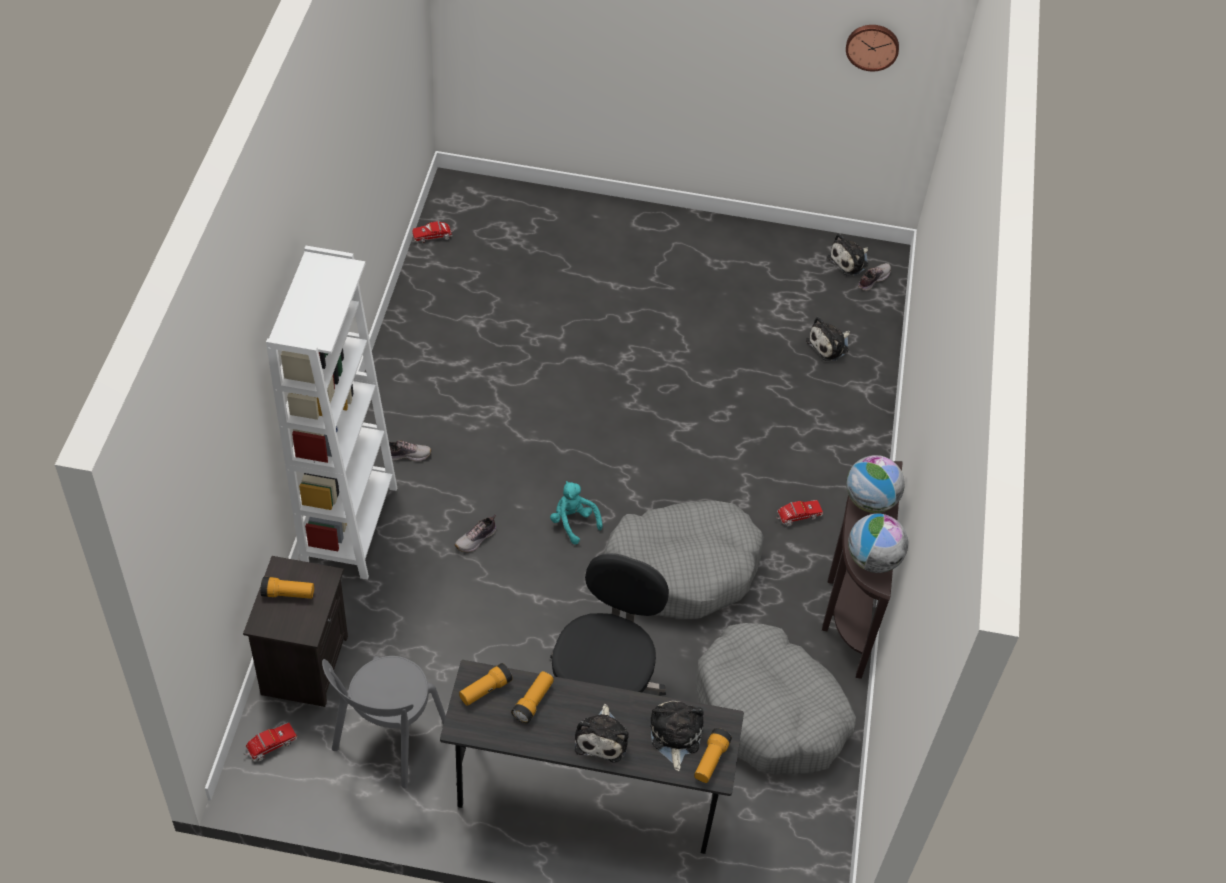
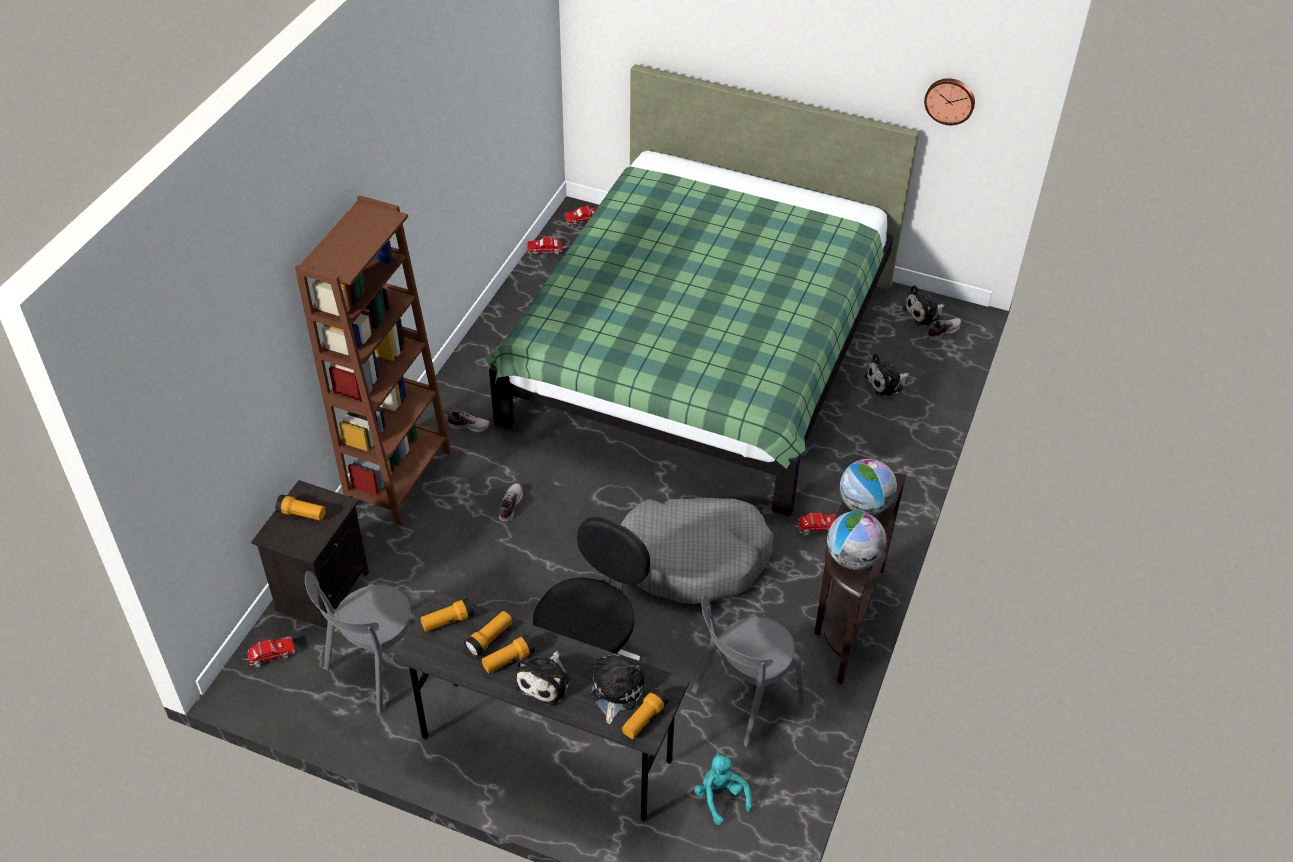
camera: 15 degrees right, 5 degrees down
(350, 527) = (399, 479): white bookcase -> brown bookcase
(464, 194) = (584, 219): none -> toy truck
(476, 539) = (509, 506): shoe -> shoe turned 135 degrees clockwise
(559, 721) = (508, 660): none -> flashlight
(573, 522) = (602, 504): turquoise plush toy -> turquoise plush toy (721, 797)
(631, 335) = (700, 352): none -> green bed
(770, 711) = (744, 700): grey dog bed -> grey chair

